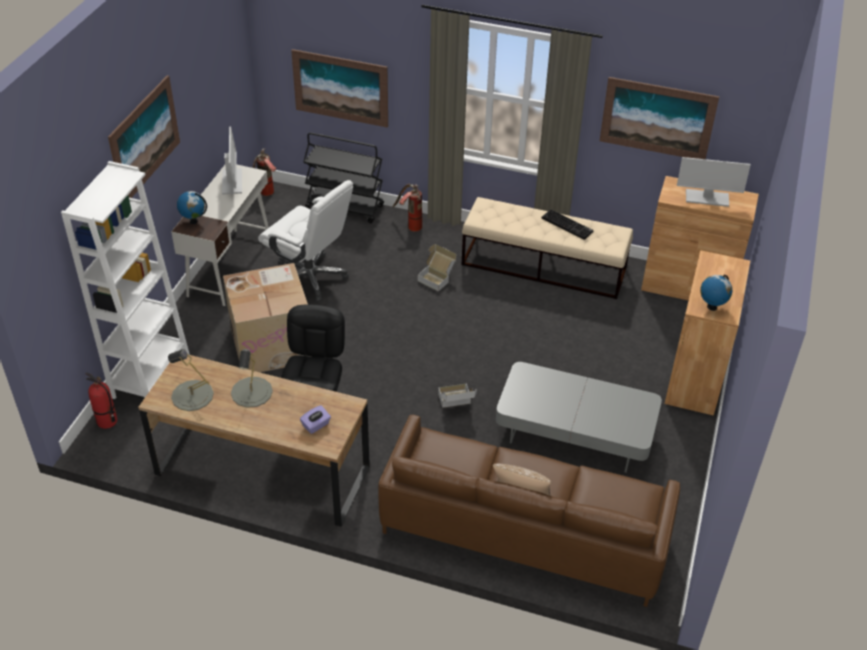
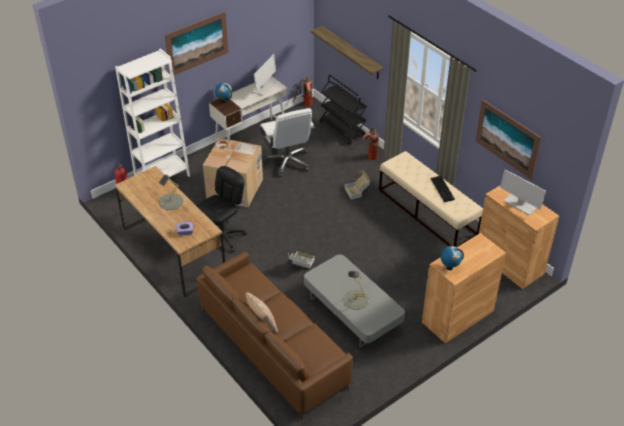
camera: 35 degrees right, 0 degrees up
(192, 395) = (142, 190): grey table lamp -> grey table lamp (355, 299)
(340, 88) = (351, 53): picture -> shelf

